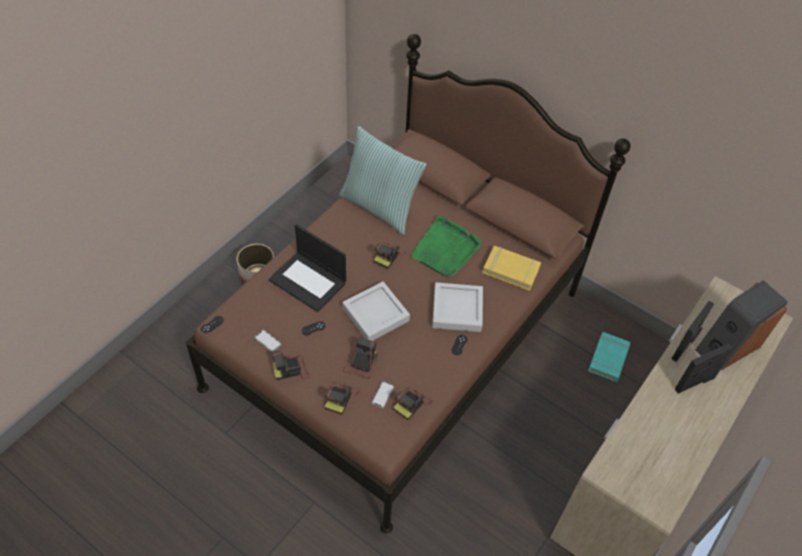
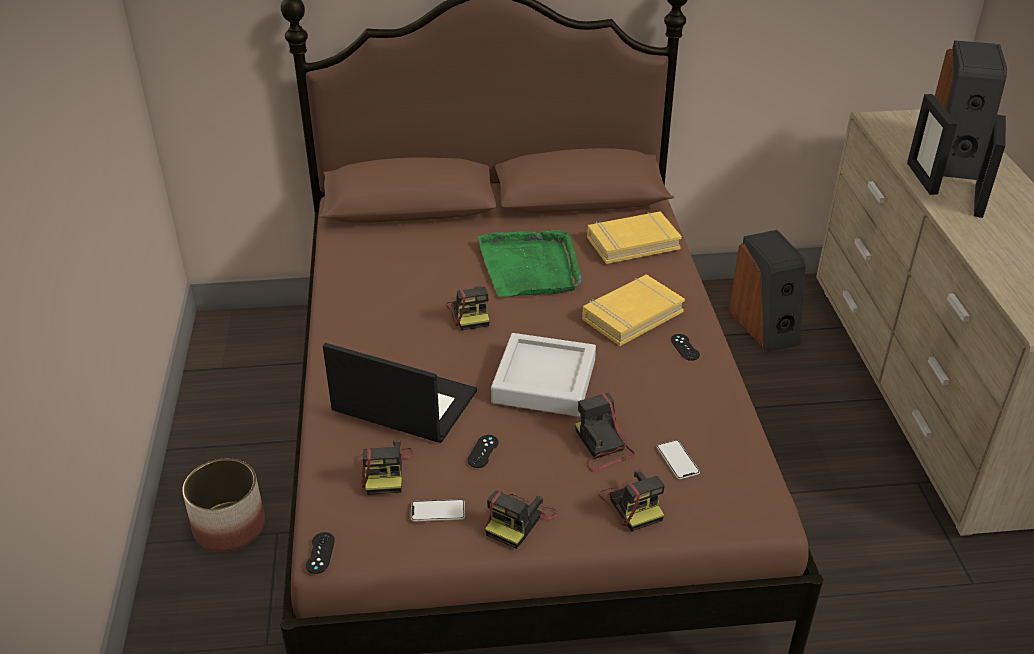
camera: 40 degrees left, 15 degrees down
(309, 281) = (402, 403): laptop -> laptop turned 150 degrees counterclockwise
(380, 207) = (385, 272): pillow -> none
(411, 403) = (724, 444): camera -> camera (385, 471)
(457, 310) = (632, 315): grey tray -> yellow book
(608, 359) = (765, 327): turquoise book -> speaker

